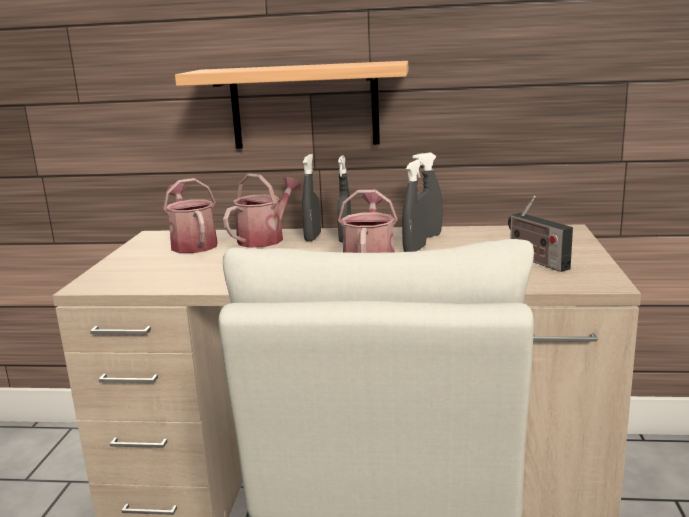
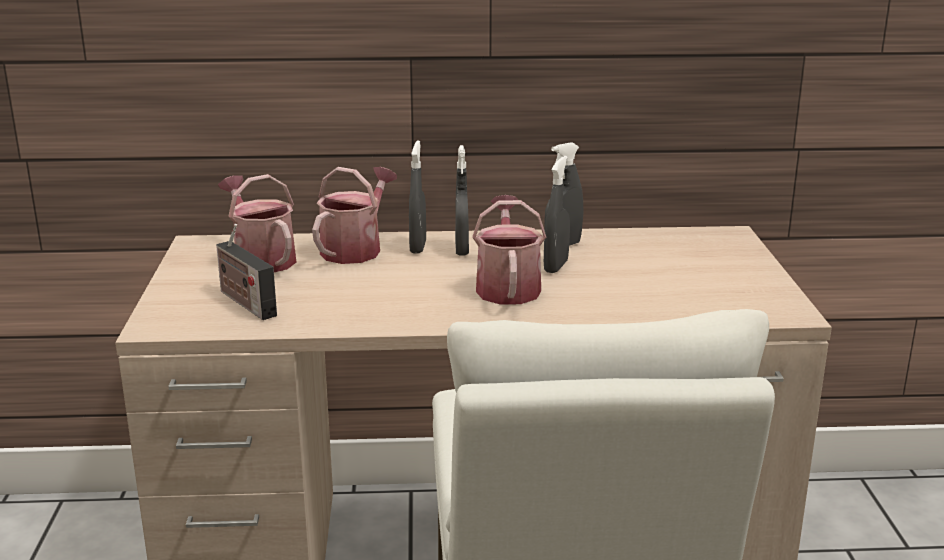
camera: 10 degrees left, 5 degrees up
(304, 106) = (404, 74): shelf -> none
(535, 260) = (704, 282): radio -> radio (244, 302)

